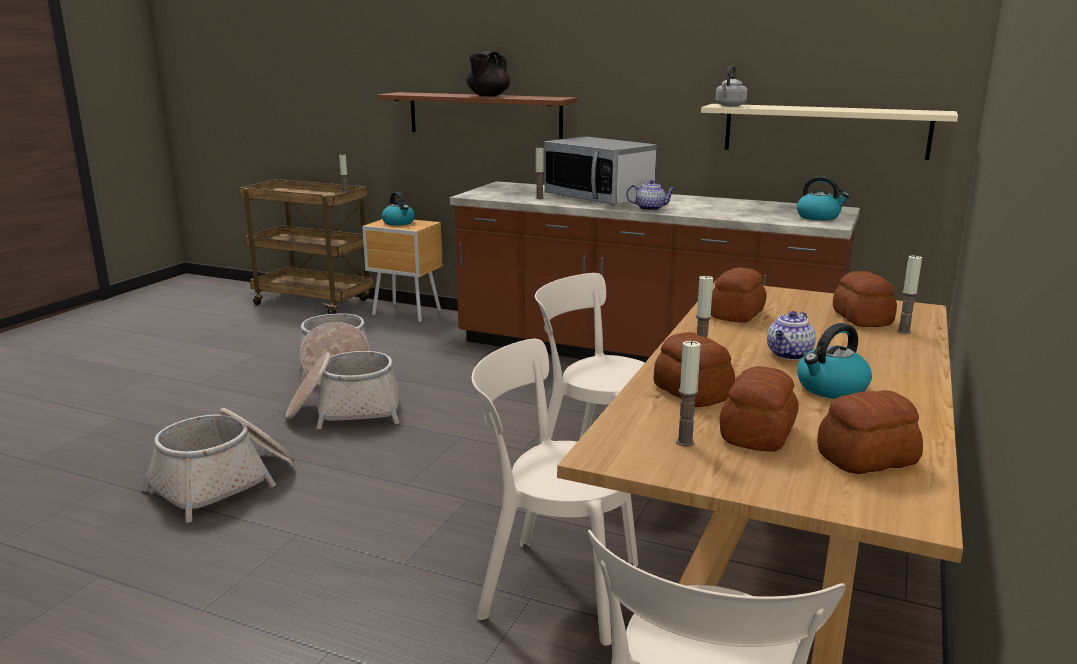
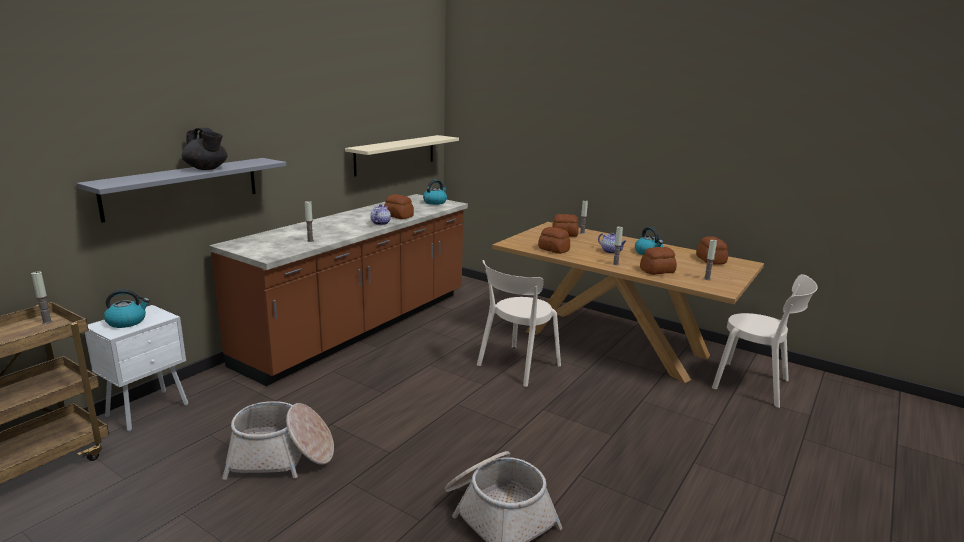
camera: 80 degrees left, 0 degrees up
(345, 411) = (385, 453): basket -> none
(407, 313) = (150, 410): brown nightstand -> white nightstand
(484, 115) = (183, 187): brown shelf -> grey shelf
(552, 587) = (632, 394): beige chair -> none
(599, 198) = (330, 228): microwave -> none
(730, 106) = (370, 148): grey kettle -> none
(759, 434) = (695, 268): bread -> bread (398, 216)

